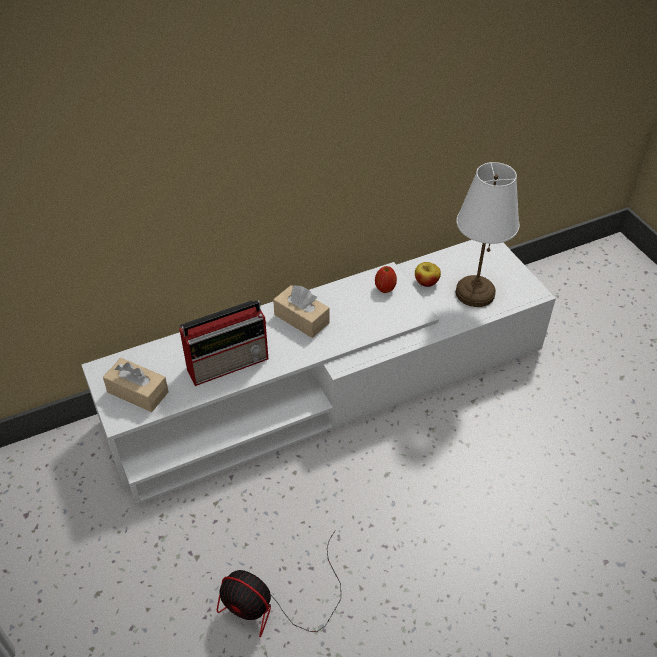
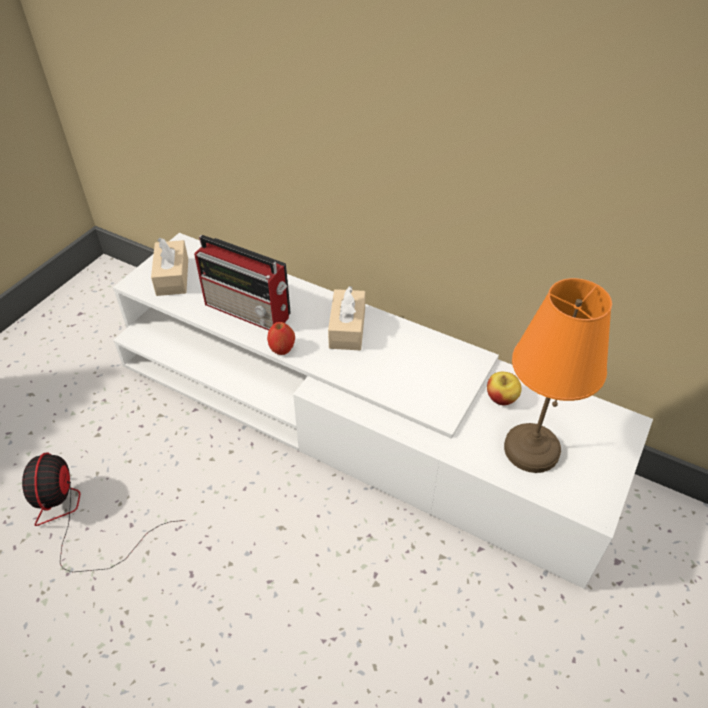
camera: 55 degrees right, 0 degrees up
(385, 288) = (451, 367): apple -> apple (282, 349)
(474, 293) = (530, 449): white table lamp -> orange table lamp

